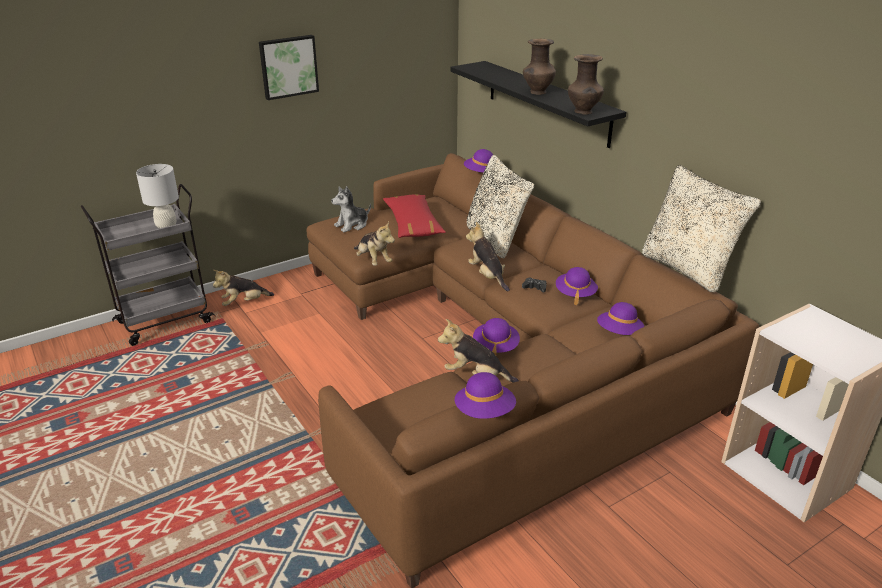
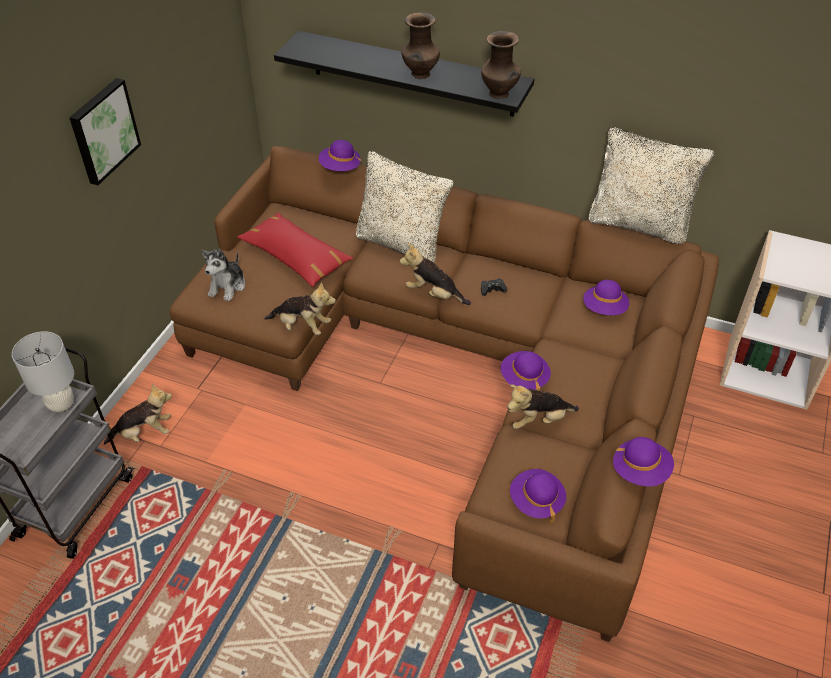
camera: 35 degrees left, 15 degrees up
(244, 303) = (144, 433): plush toy -> plush toy turned 135 degrees counterclockwise
(575, 294) = (531, 280): purple hat -> purple hat (536, 501)

